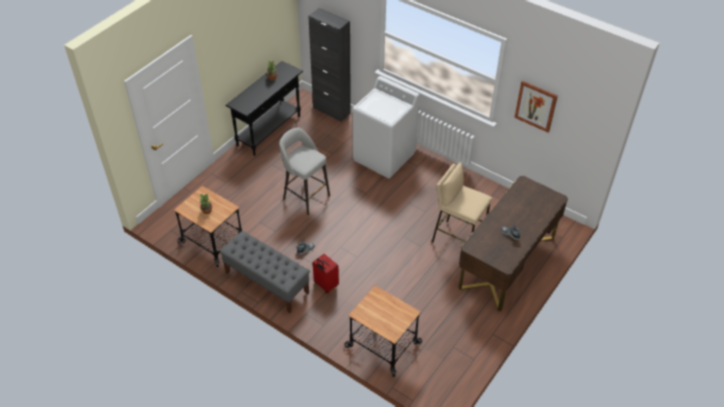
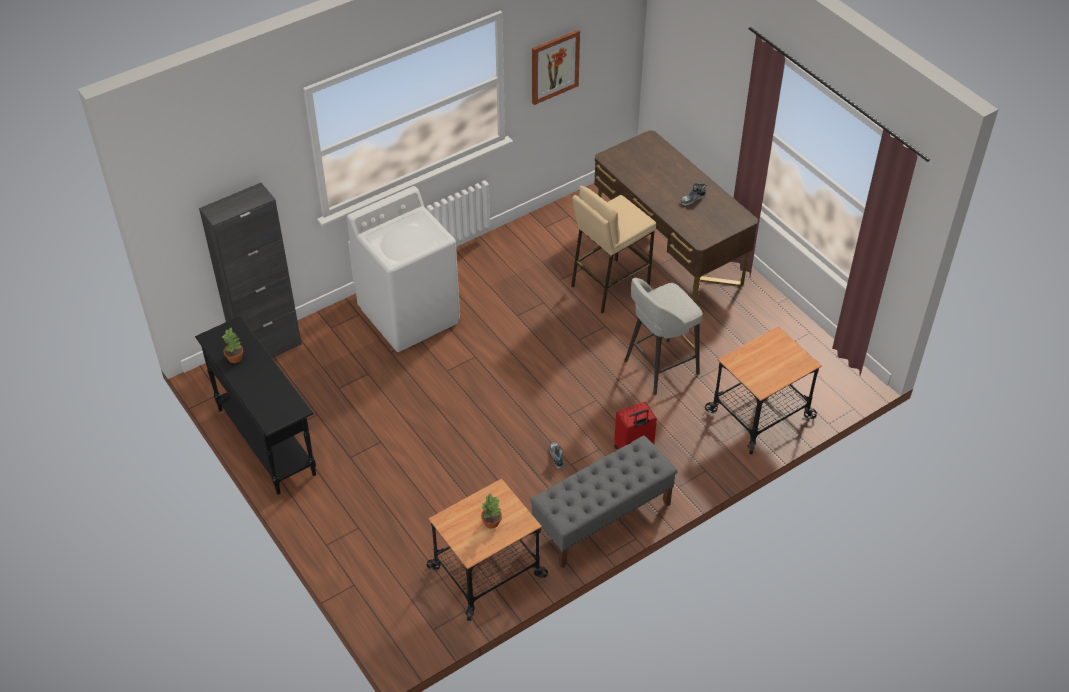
camera: 70 degrees left, 0 degrees up
(305, 197) = (446, 430): grey stool -> grey stool (659, 368)

